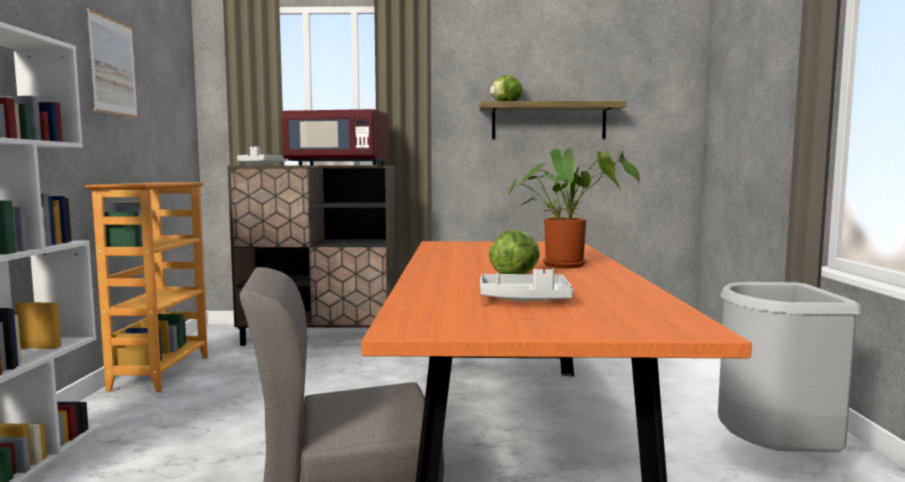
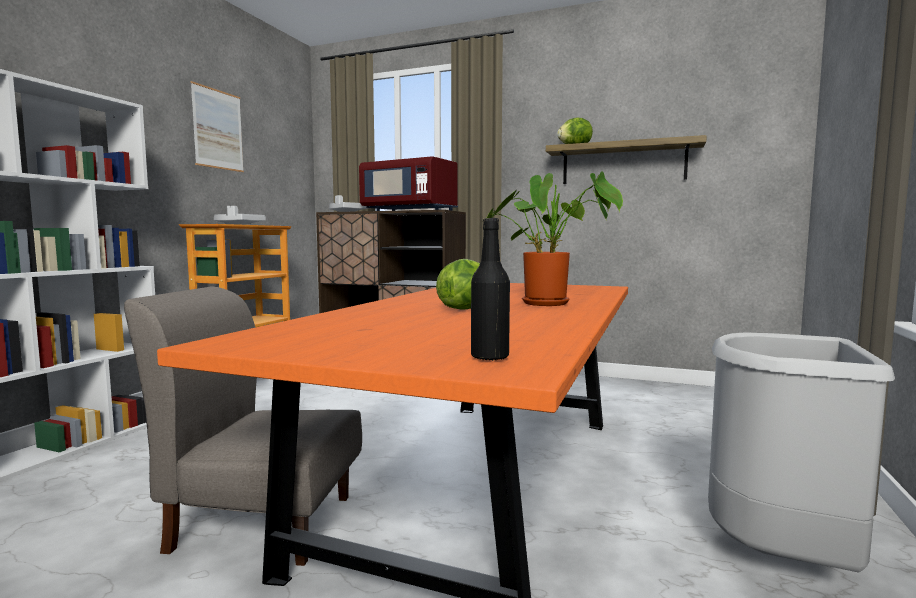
camera: 20 degrees right, 0 degrees up
(524, 300) = (410, 328): grey tray -> grey tray (238, 225)
(652, 321) = (489, 357): none -> black bottle

